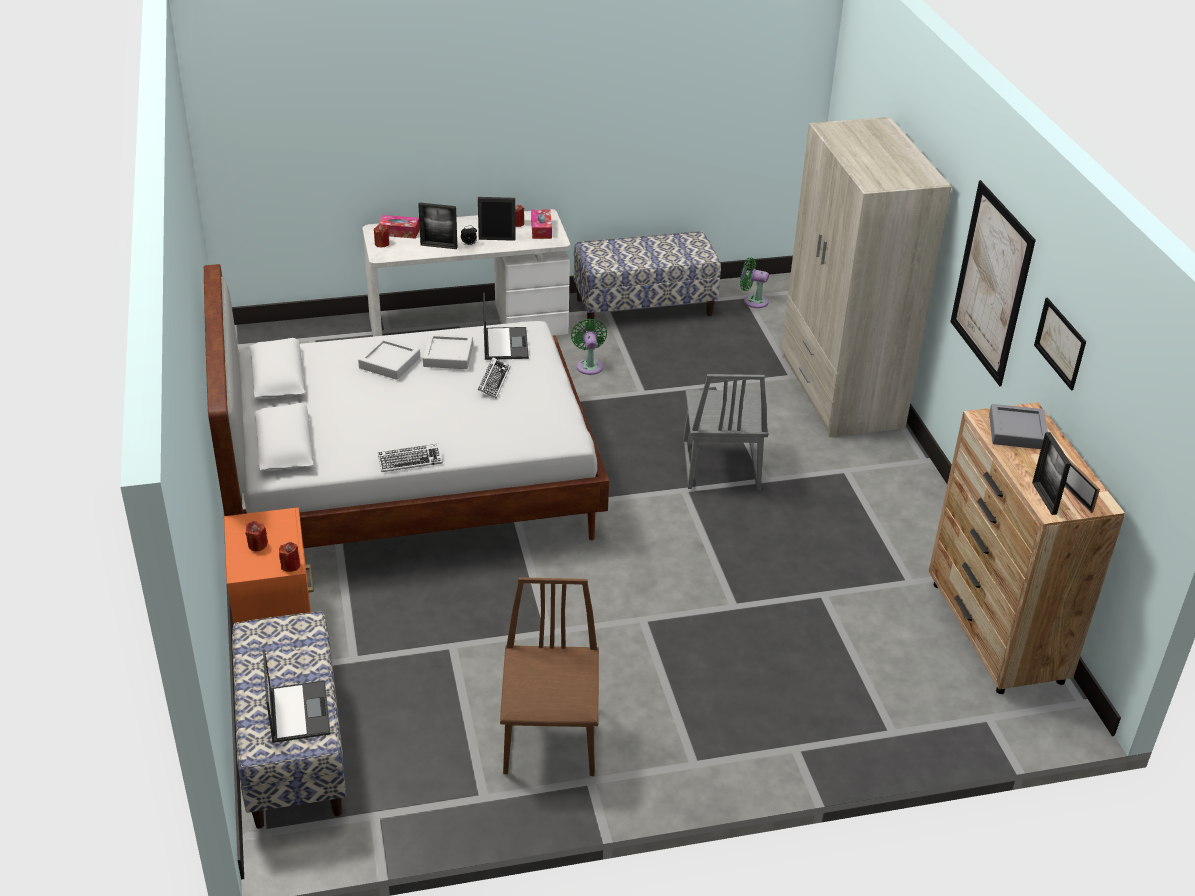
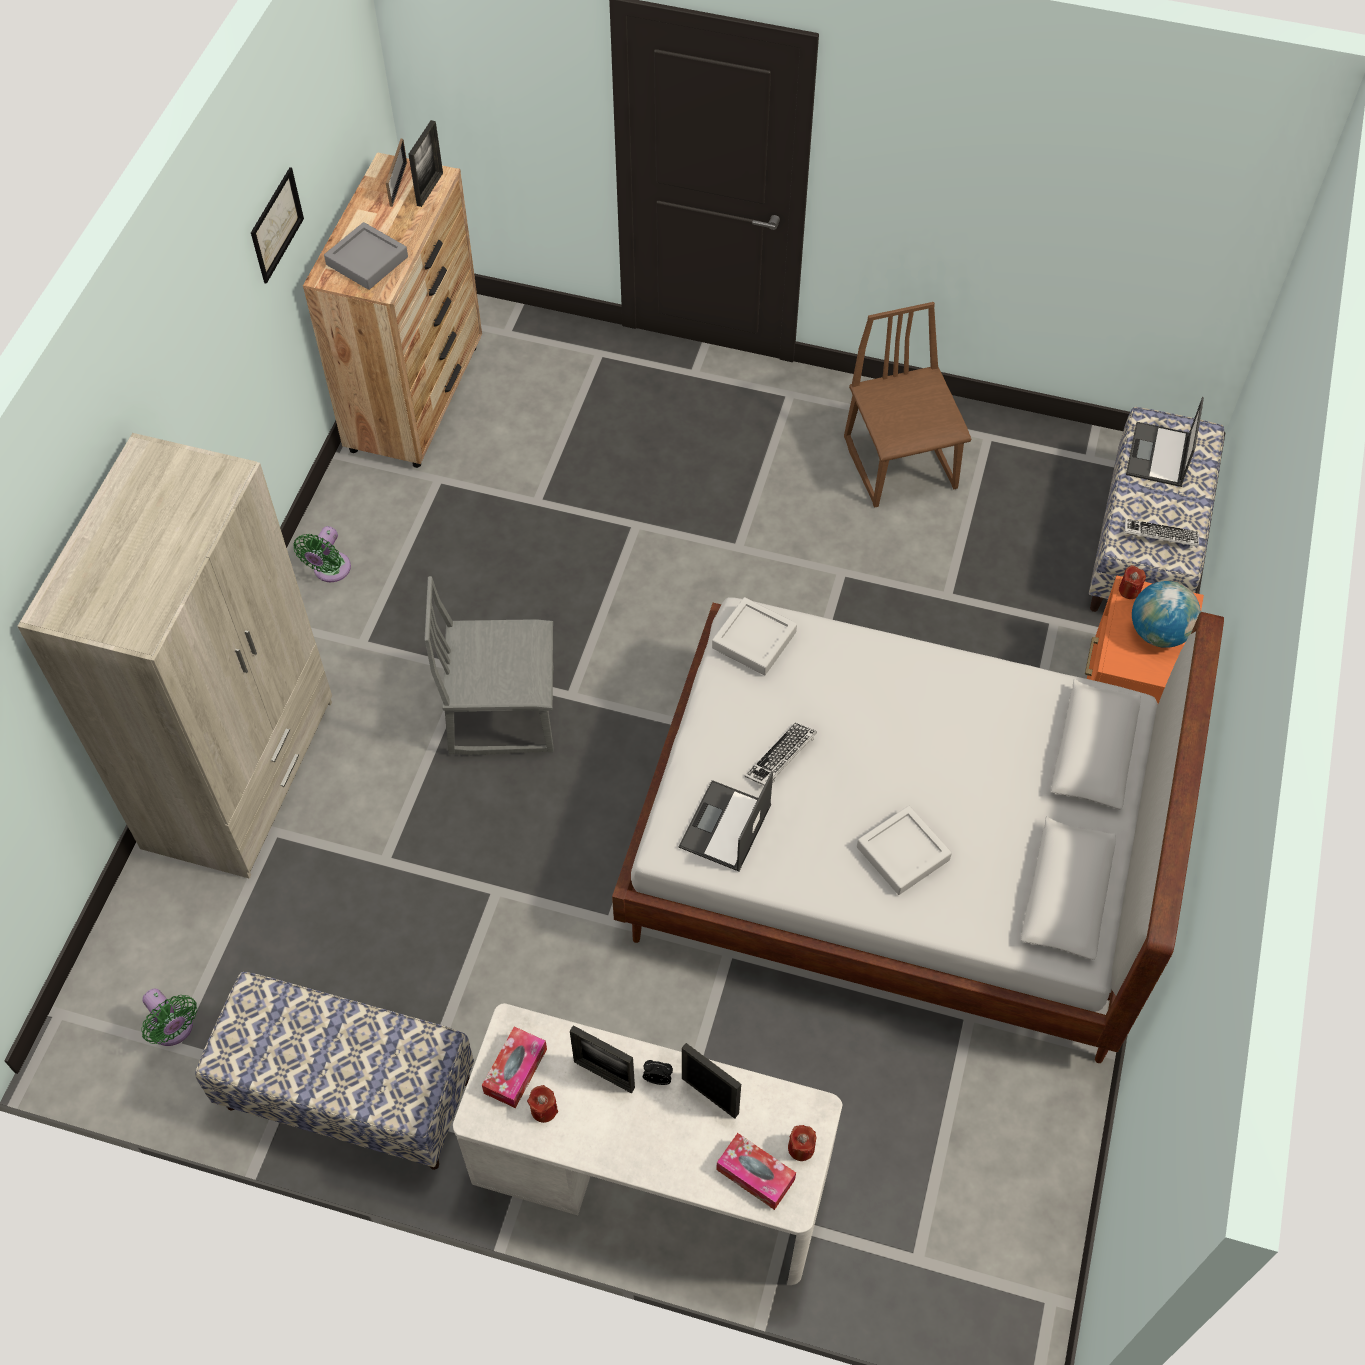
camera: 150 degrees left, 20 degrees up
(257, 545) = (1158, 633): red candle -> globe
(410, 461) = (950, 659): keyboard -> keyboard (1160, 536)
(448, 356) = (816, 834): grey tray -> grey tray (754, 640)
(551, 739) = (901, 463): brown chair -> brown chair turned 135 degrees clockwise
(589, 365) = (528, 984): green fan -> green fan (330, 571)
(719, 467) = (502, 711): grey chair -> grey chair turned 120 degrees counterclockwise
(991, 283) = (207, 371): picture -> none

